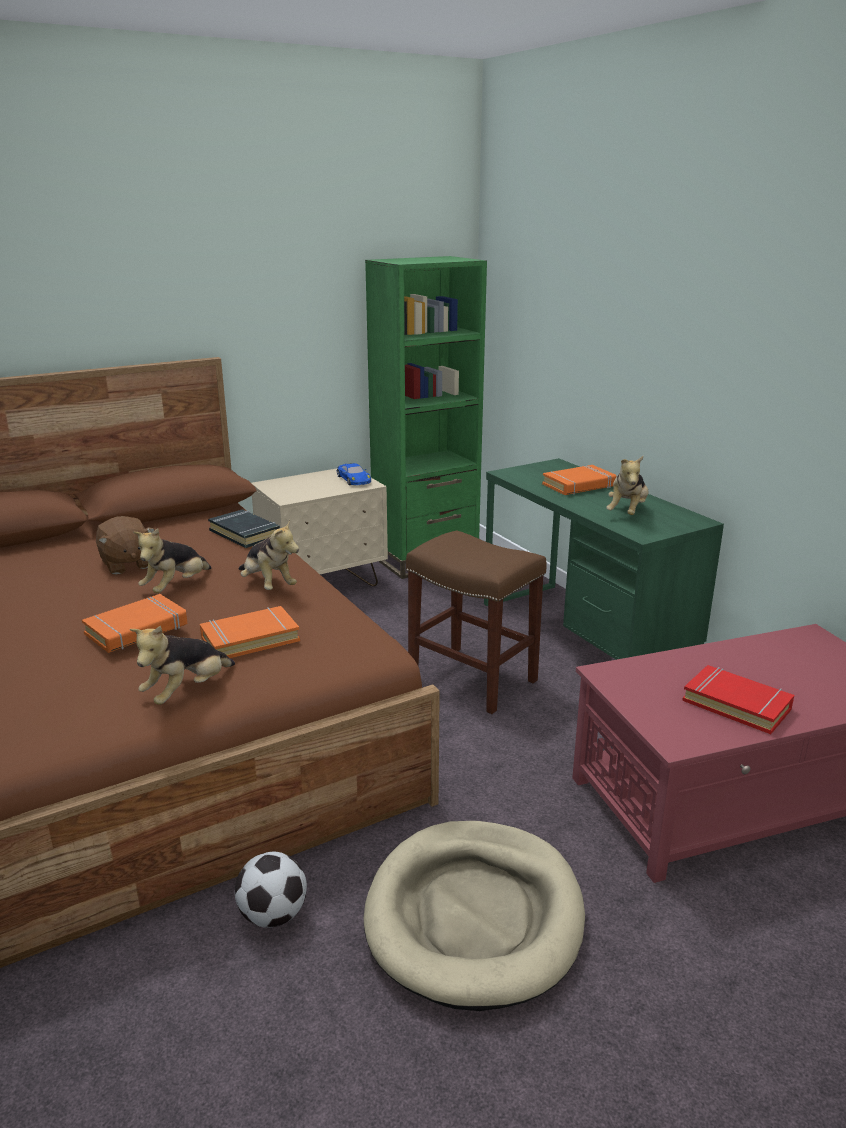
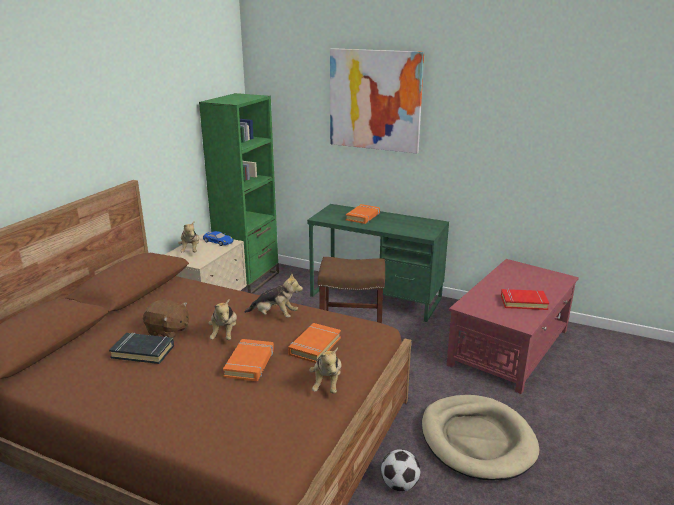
camera: 35 degrees left, 0 degrees up
(245, 533) = (211, 291): black book -> black book (143, 351)
(627, 512) = (404, 226): plush toy -> plush toy (190, 250)
(635, 274) = (375, 100): none -> picture

